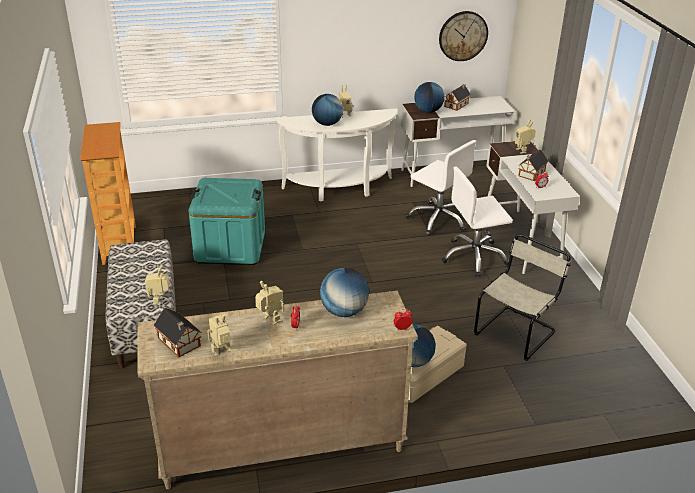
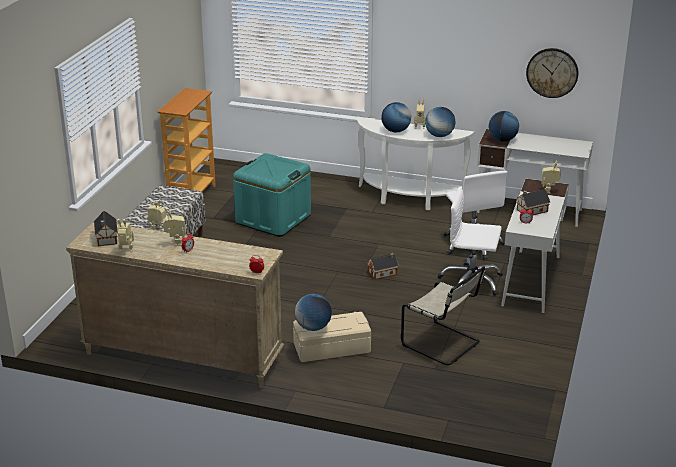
camera: 30 degrees right, 5 degrees down
(344, 311) = (229, 252): globe -> globe (439, 135)
(457, 105) = (537, 140): toy house -> toy house (383, 273)
(516, 332) = (443, 344): beige chair -> beige chair turned 60 degrees clockwise

